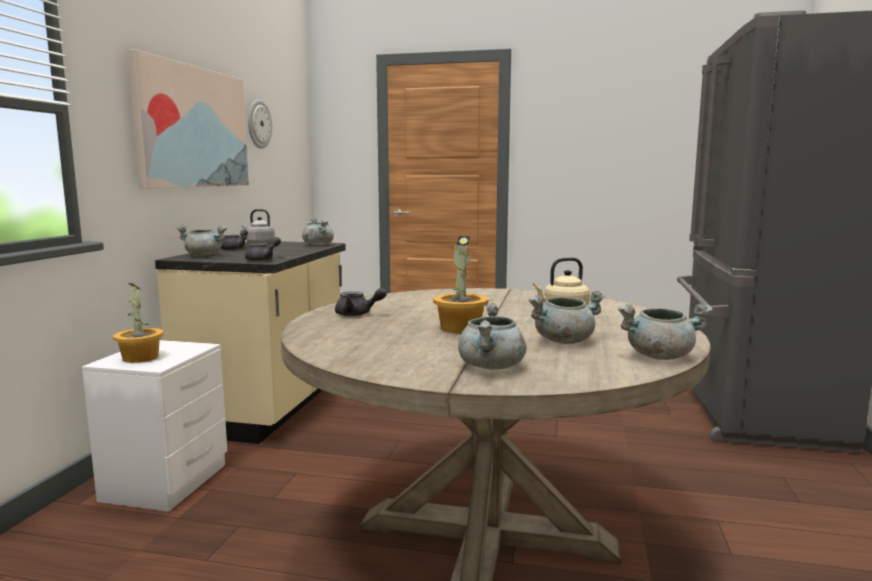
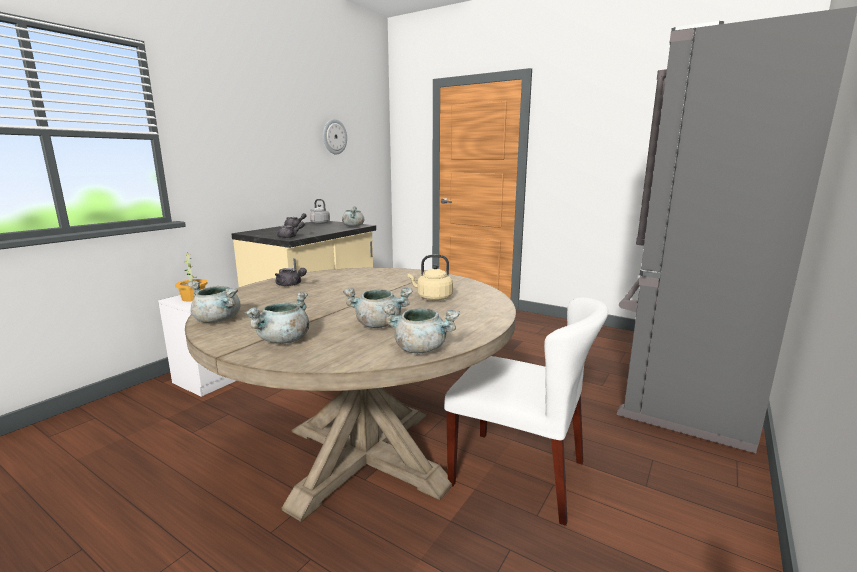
camera: 20 degrees right, 5 degrees up
(192, 127) = (269, 142): picture -> none
(204, 255) = (265, 231): grey cooking pot -> grey cooking pot (218, 320)
(460, 328) = (331, 304): potted plant -> none
(673, 516) = (519, 473): none -> white chair

